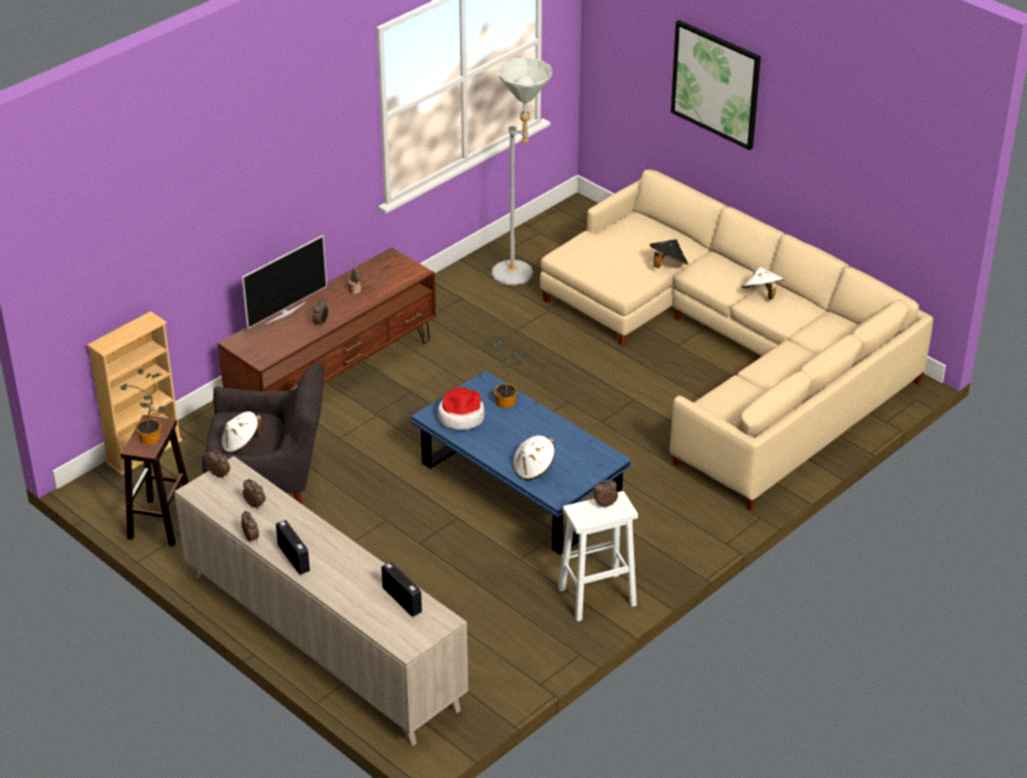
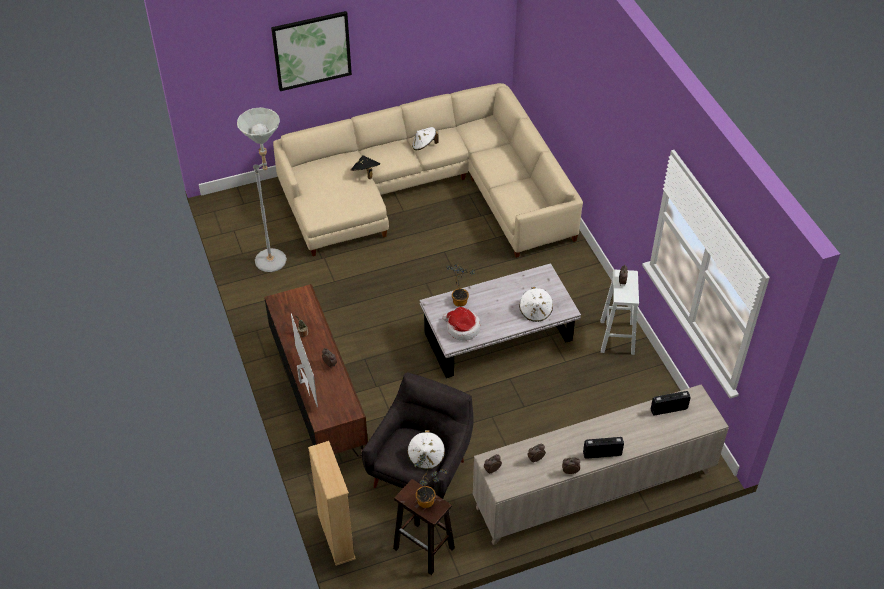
camera: 65 degrees left, 10 degrees up
(520, 489) = (498, 337): blue coffee table -> white coffee table

